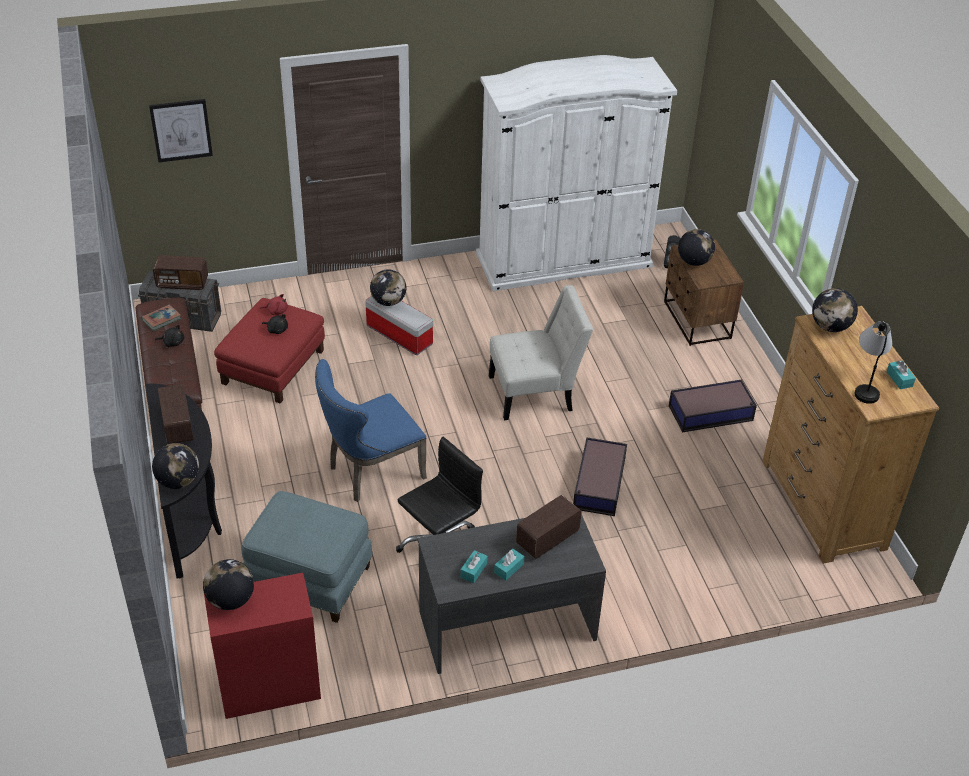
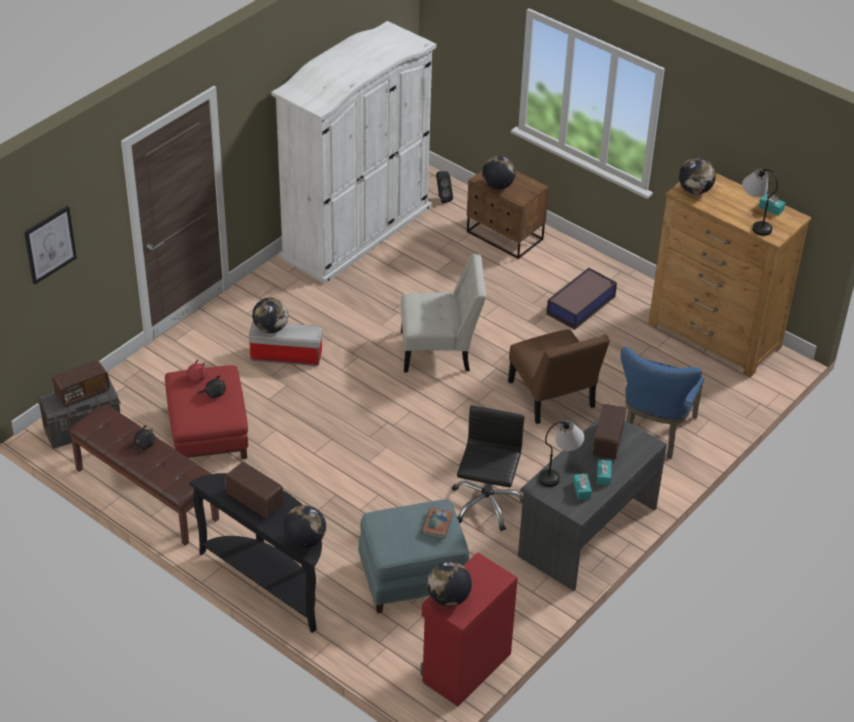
camera: 35 degrees left, 0 degrees up
(161, 319) = (111, 430): book -> book (437, 525)
(370, 472) = (377, 475): blue chair -> blue chair (654, 433)
(470, 542) = (560, 472): none -> table lamp
(535, 393) = (440, 351): white chair -> white chair turned 45 degrees clockwise
(598, 484) = (553, 398): storage box -> brown chair

